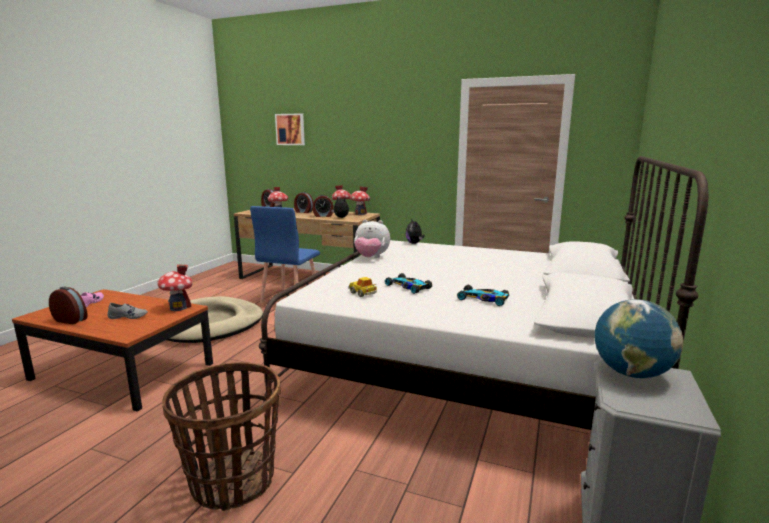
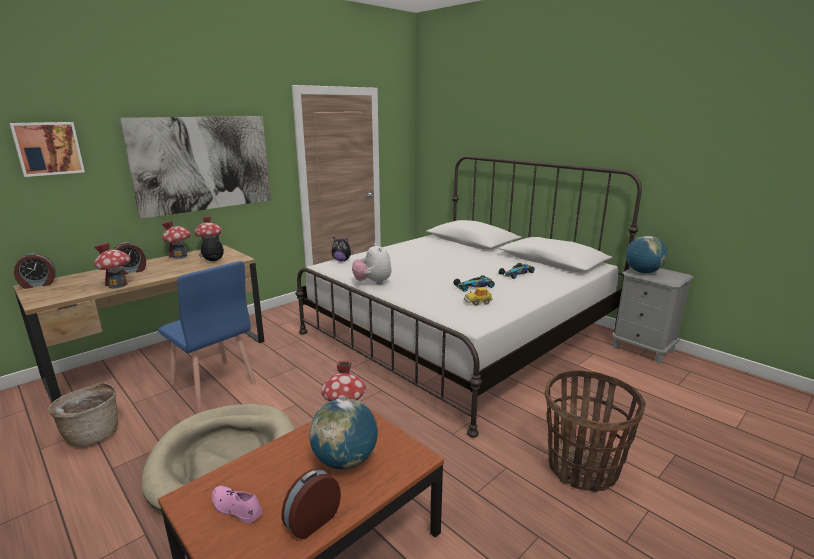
camera: 65 degrees left, 5 degrees up
(128, 316) = (345, 460): grey shoe -> globe
(224, 290) = (93, 433): none -> basket
(323, 216) = (184, 266): alarm clock -> none
(371, 258) = (373, 283): plush toy -> plush toy turned 120 degrees clockwise
(374, 146) = (203, 163): none -> picture

